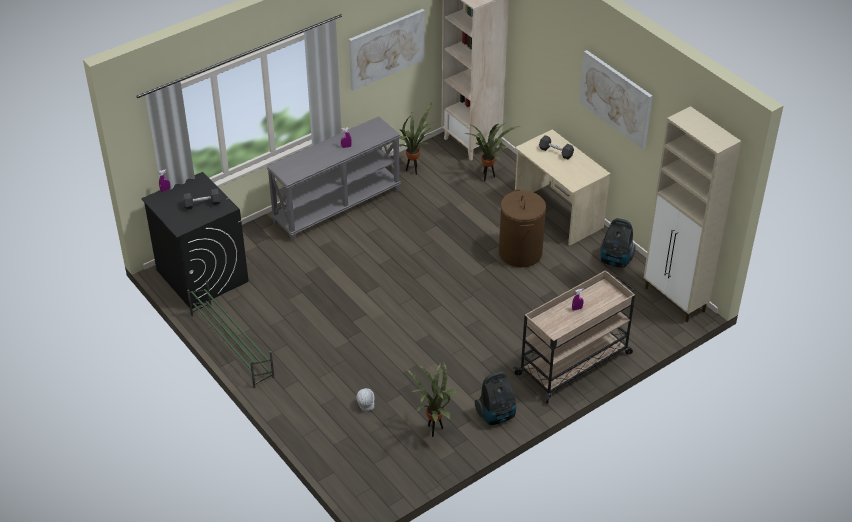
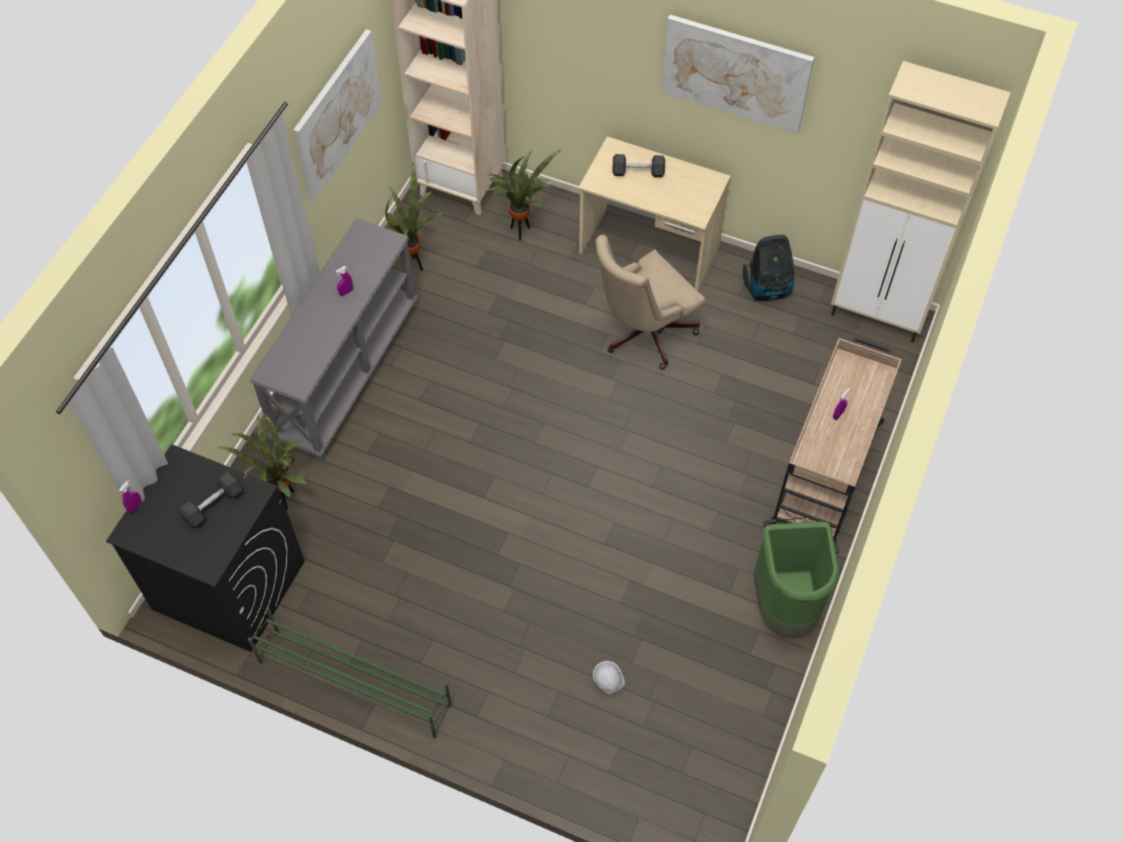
camera: 30 degrees left, 15 degrees up
(433, 431) = (723, 675): potted plant -> potted plant (284, 500)
(496, 415) = (785, 606): vacuum cleaner -> green trash can
(520, 253) = (642, 334): brown laundry basket -> beige office chair

